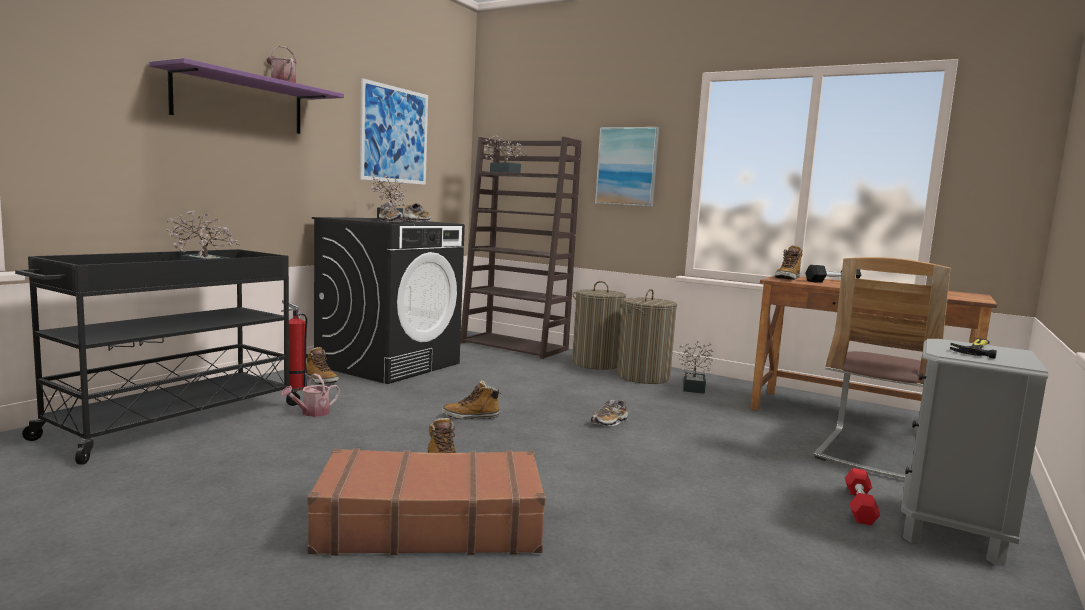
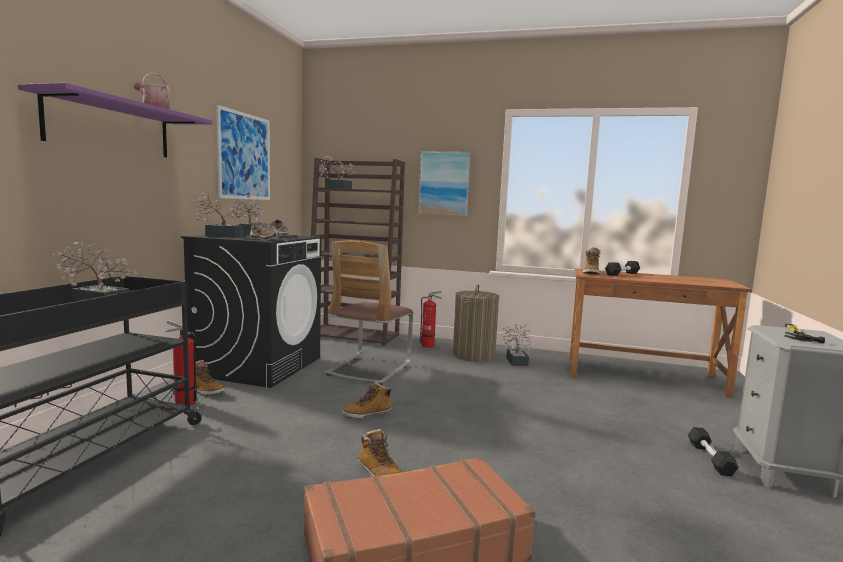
camera: 15 degrees left, 0 degrees up
(312, 413) = (219, 431): watering can -> none
(352, 218) = (220, 236): none -> potted plant
(596, 363) = (429, 346): laundry basket -> fire extinguisher
(609, 422) = (481, 404): shoe -> none
(859, 506) = (710, 458): red dumbbell -> black dumbbell
(874, 455) = (681, 408): chair -> chair (369, 369)

